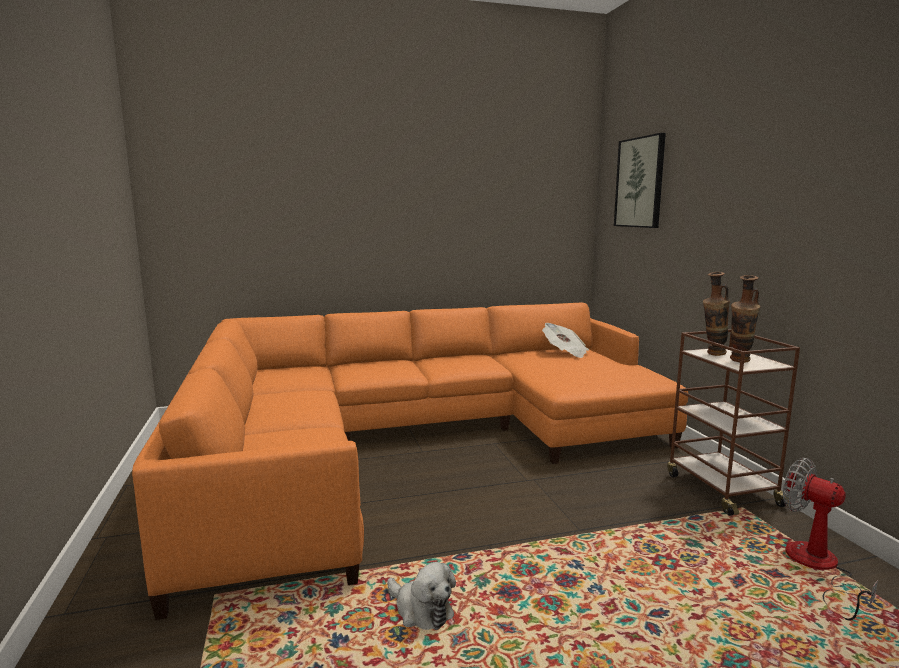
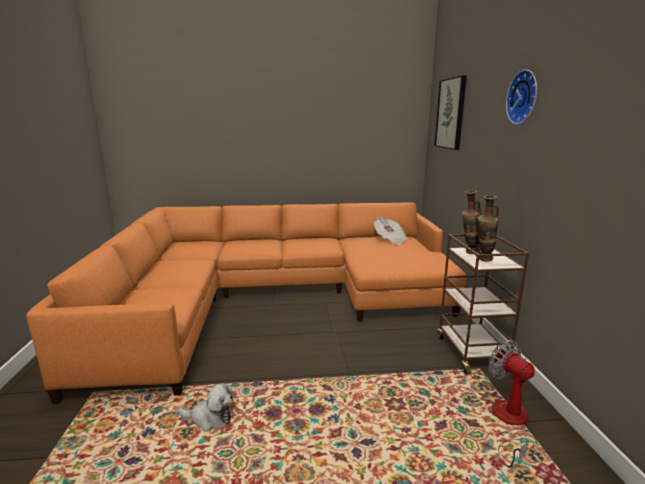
camera: 10 degrees right, 5 degrees up
(421, 611) = (210, 419): plush toy -> plush toy turned 45 degrees counterclockwise
(770, 155) = (524, 97): none -> wall clock

